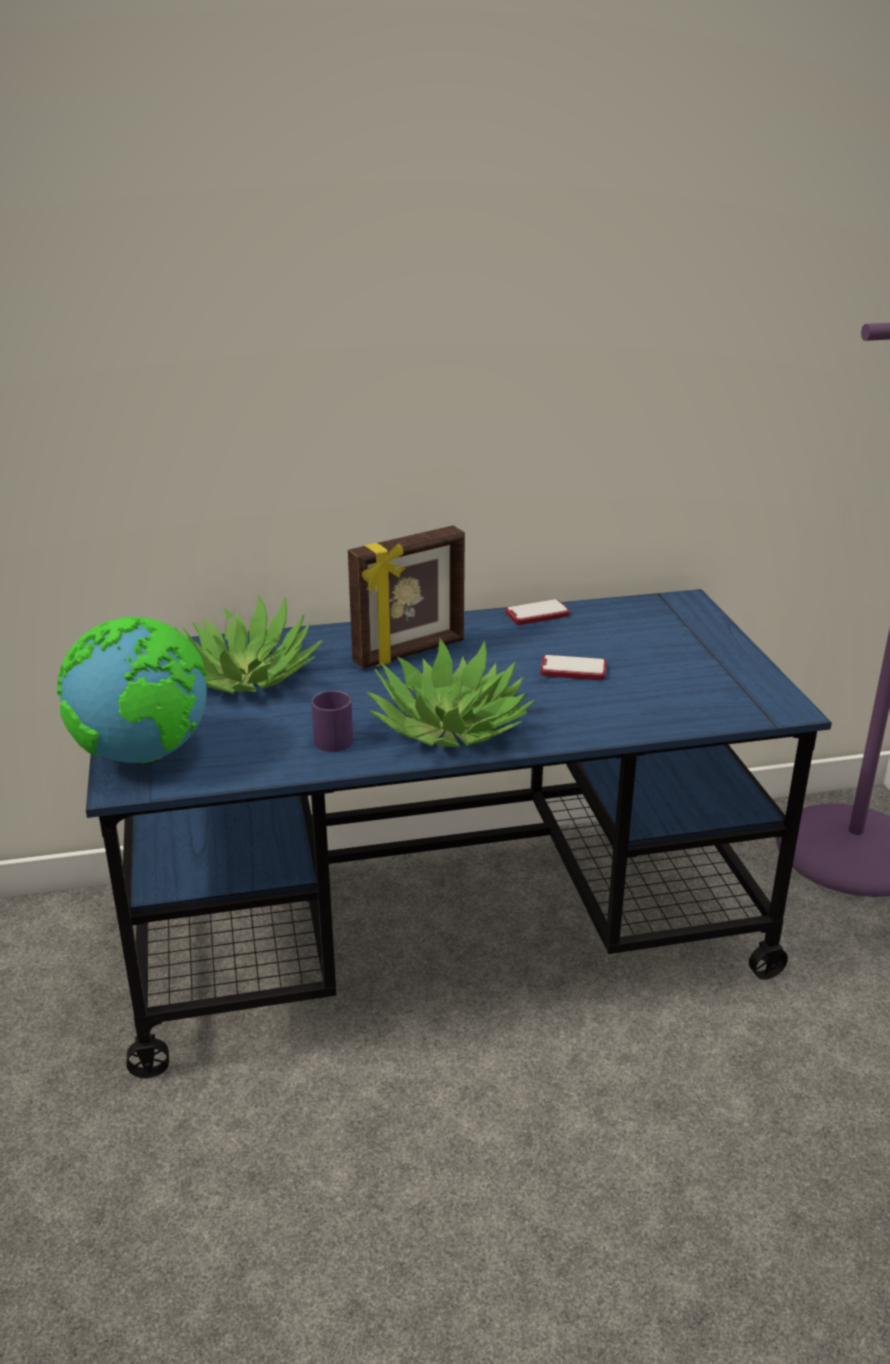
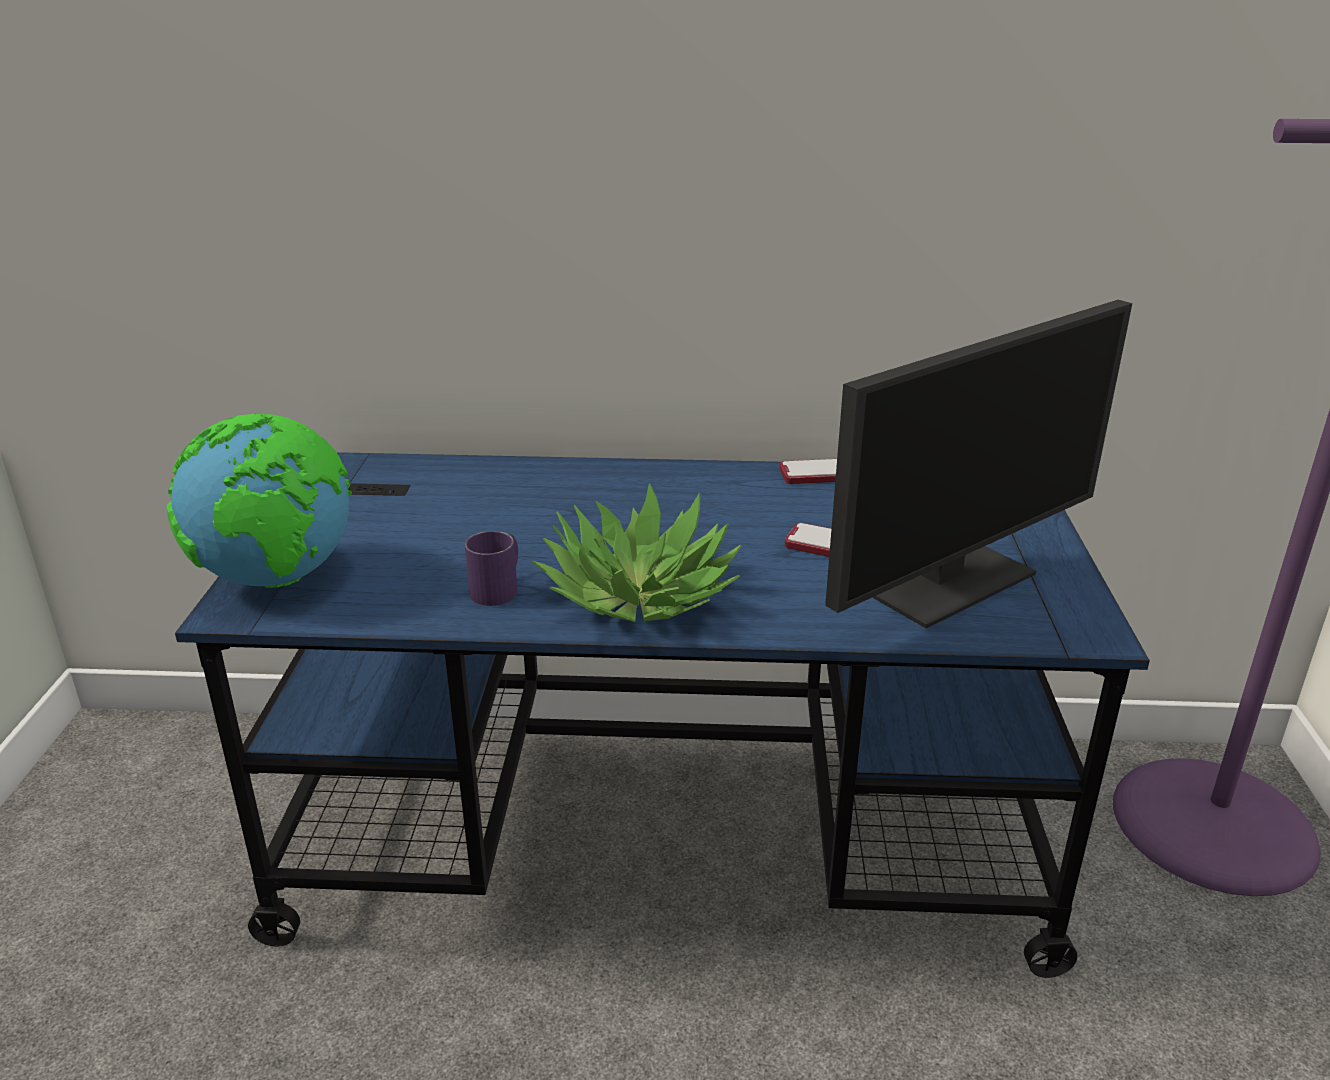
camera: 15 degrees right, 0 degrees up
(245, 675) = (443, 503): potted plant -> none
(410, 652) = (642, 500): picture frame -> none
(669, 683) = (944, 578): none -> monitor

